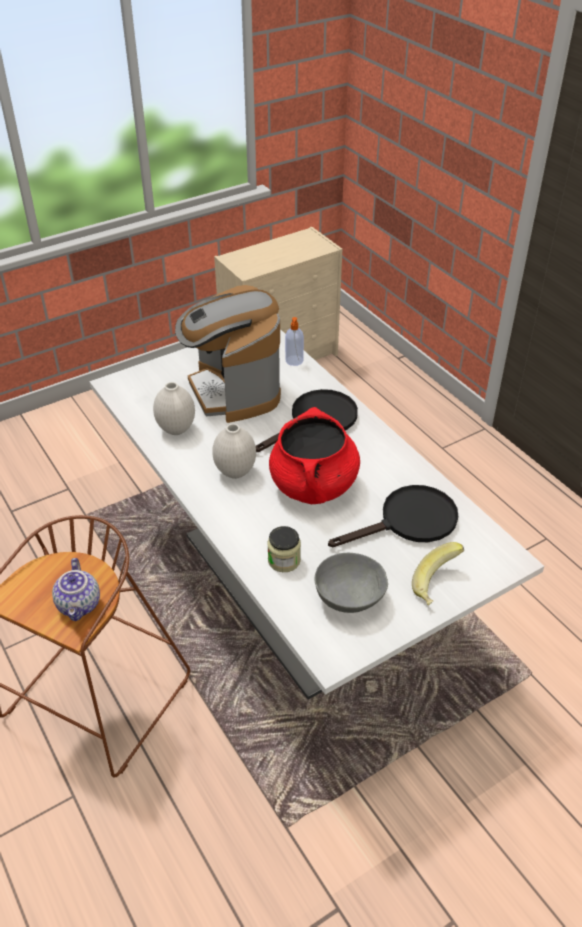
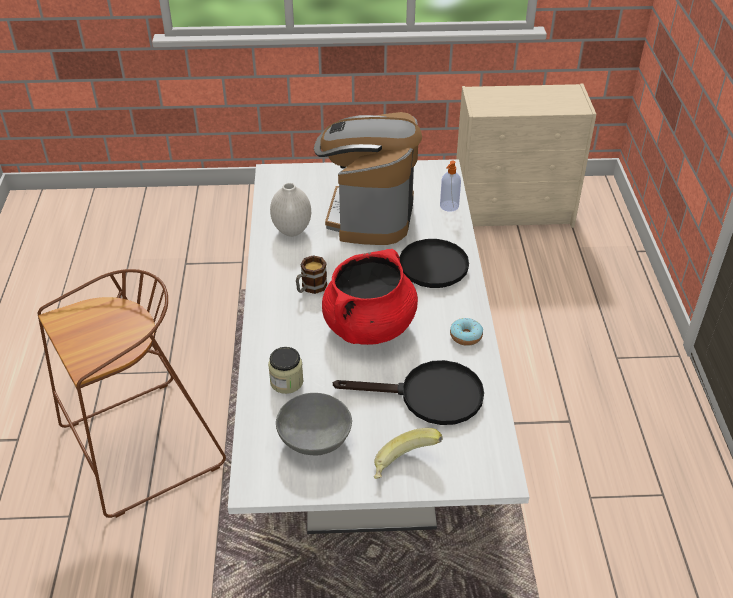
camera: 30 degrees right, 0 degrees up
(80, 605) = (105, 348): teapot -> none
(235, 472) = (310, 288): white vase -> mug
(396, 462) = (466, 336): none -> donut

